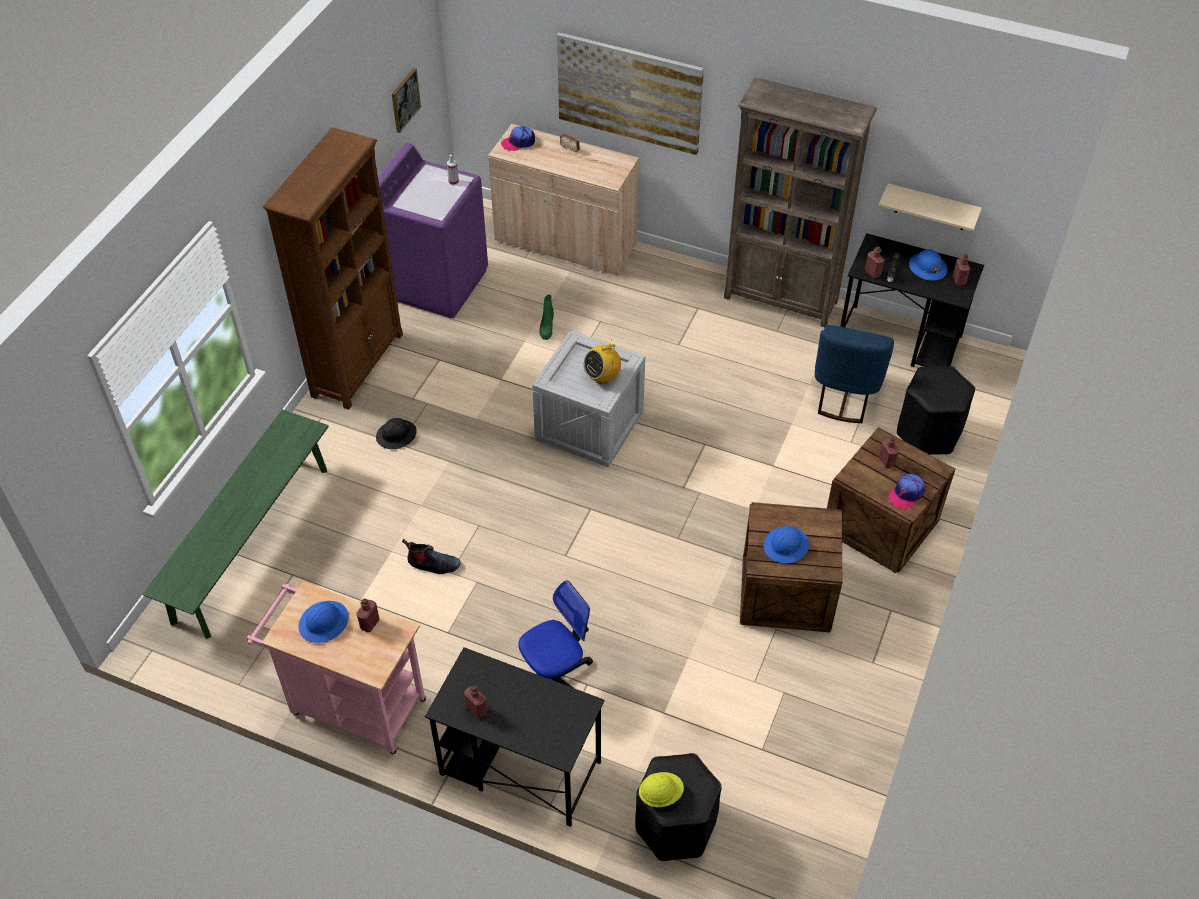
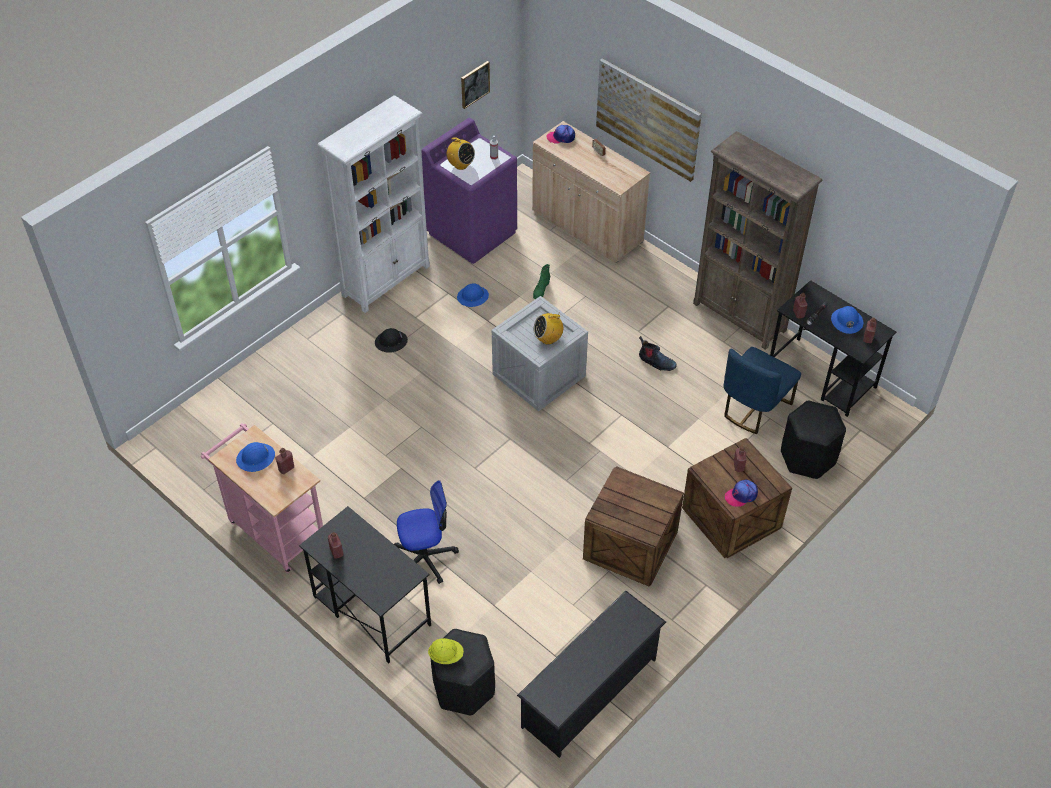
camera: 20 degrees right, 0 degrees up
(252, 543) = (254, 392): green bench -> none
(358, 364) = (386, 280): brown bookcase -> white bookcase
(418, 200) = (460, 165): none -> radio
(433, 564) = (375, 445): boot -> boot (656, 362)
(786, 546) = (626, 506): blue hard hat -> blue hard hat (473, 297)
(823, 780) = (590, 692): none -> black shoe rack
(931, 207) = (859, 272): beige shelf -> none

